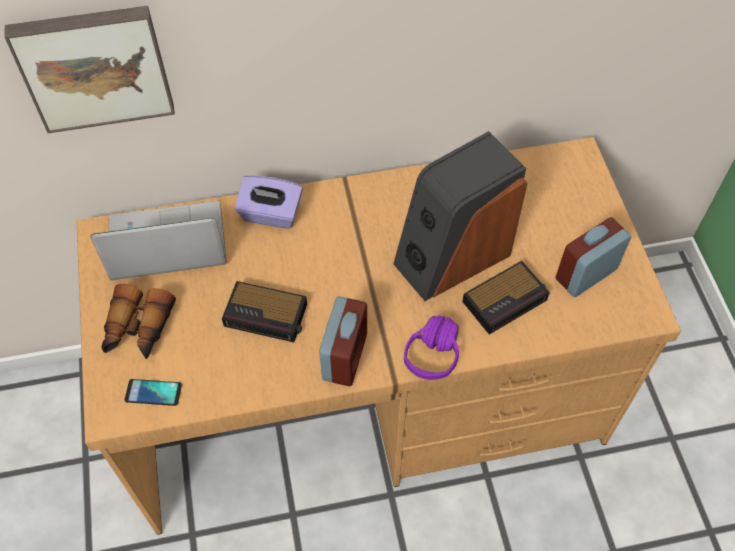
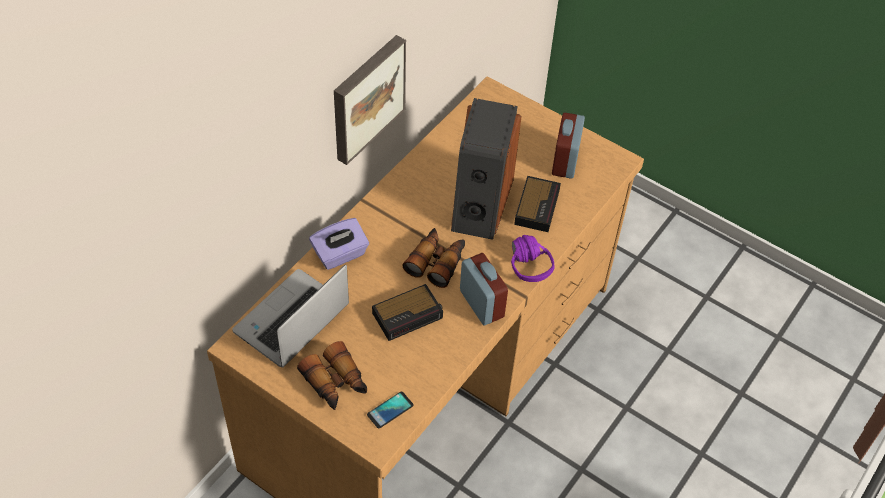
camera: 45 degrees left, 5 degrees down
(95, 66) = (220, 201): picture -> picture (366, 98)
(348, 284) = (436, 261): none -> binoculars

